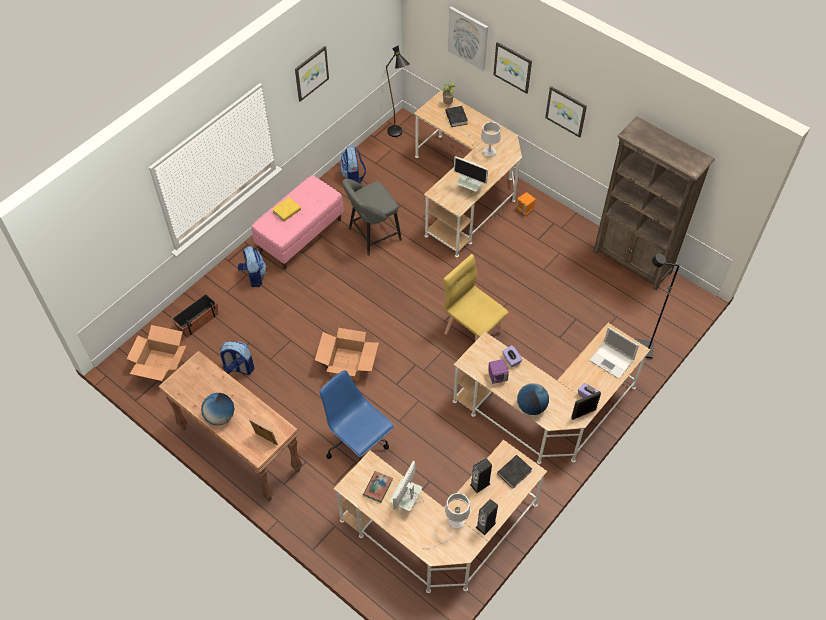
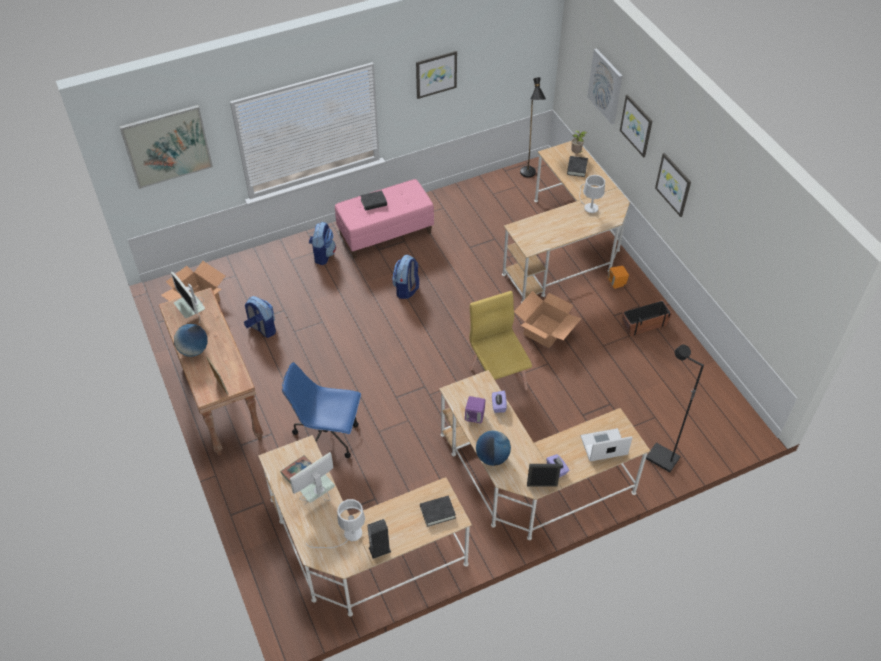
camera: 25 degrees right, 5 degrees down
(101, 231) = (167, 146): none -> picture
(197, 321) = (251, 275): planter -> planter (644, 324)
(286, 211) = (373, 202): yellow book -> black book
(348, 364) = (361, 362): cardboard box -> cardboard box (545, 331)
(353, 176) = (465, 199): backpack -> backpack (406, 289)
(357, 444) = (328, 437): blue office chair -> blue office chair turned 60 degrees counterclockwise
(372, 235) = (451, 256): grey stool -> none
(470, 189) = (552, 236): monitor -> monitor (193, 315)
(480, 484) = (397, 509): speaker -> none
(612, 360) = (603, 446): laptop -> laptop turned 105 degrees clockwise
(632, 262) = (702, 371): brown bookcase -> none

